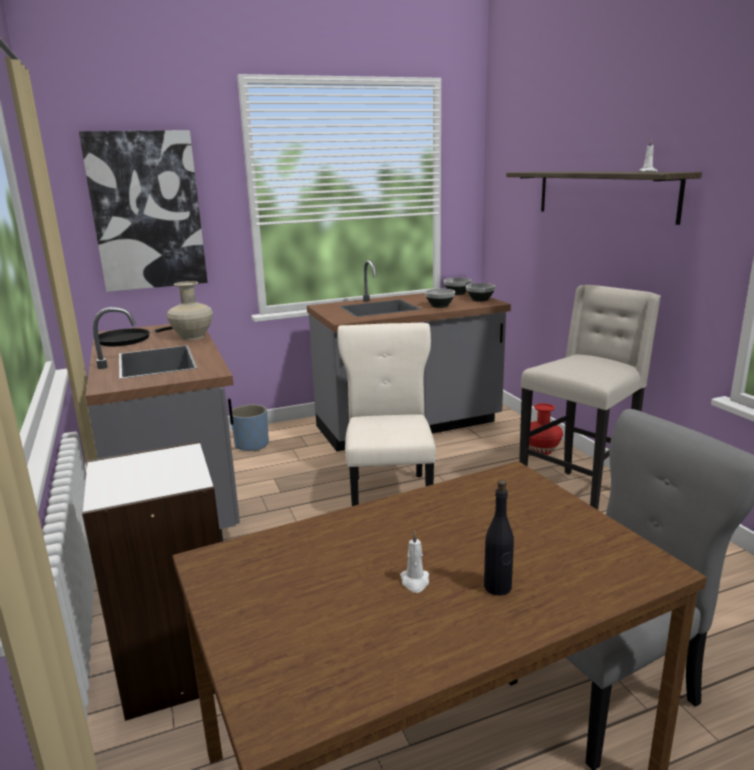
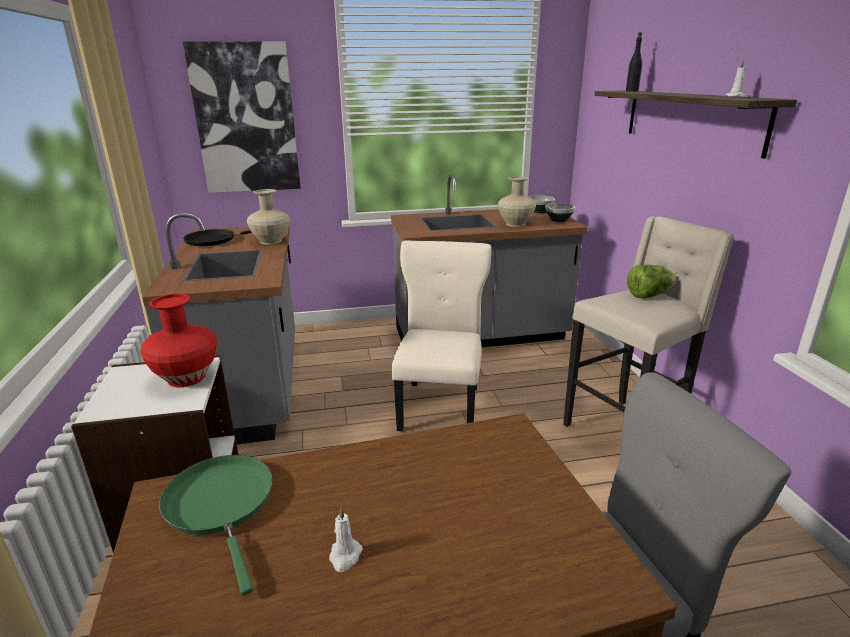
camera: 10 degrees right, 5 degrees up
(252, 445) = (333, 340): blue planter -> none
(274, 561) = (221, 505): none -> green frying pan
(440, 305) = (515, 224): bowl -> beige vase
(498, 587) = (428, 580): black bottle -> black bottle (632, 91)
(541, 451) = (602, 375): red vase -> red vase (185, 378)
(588, 359) = (648, 295): none -> lettuce

